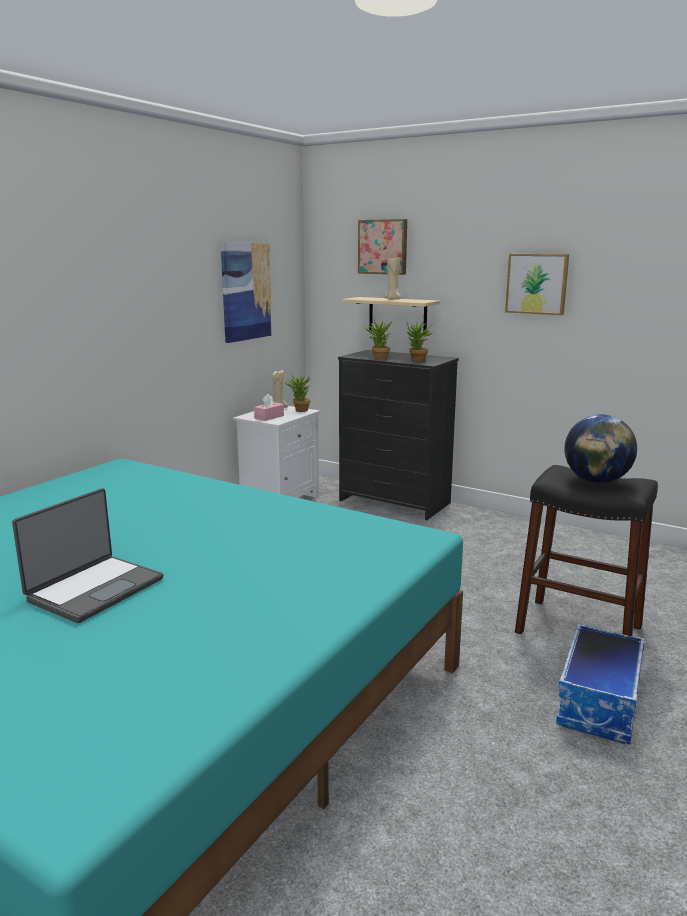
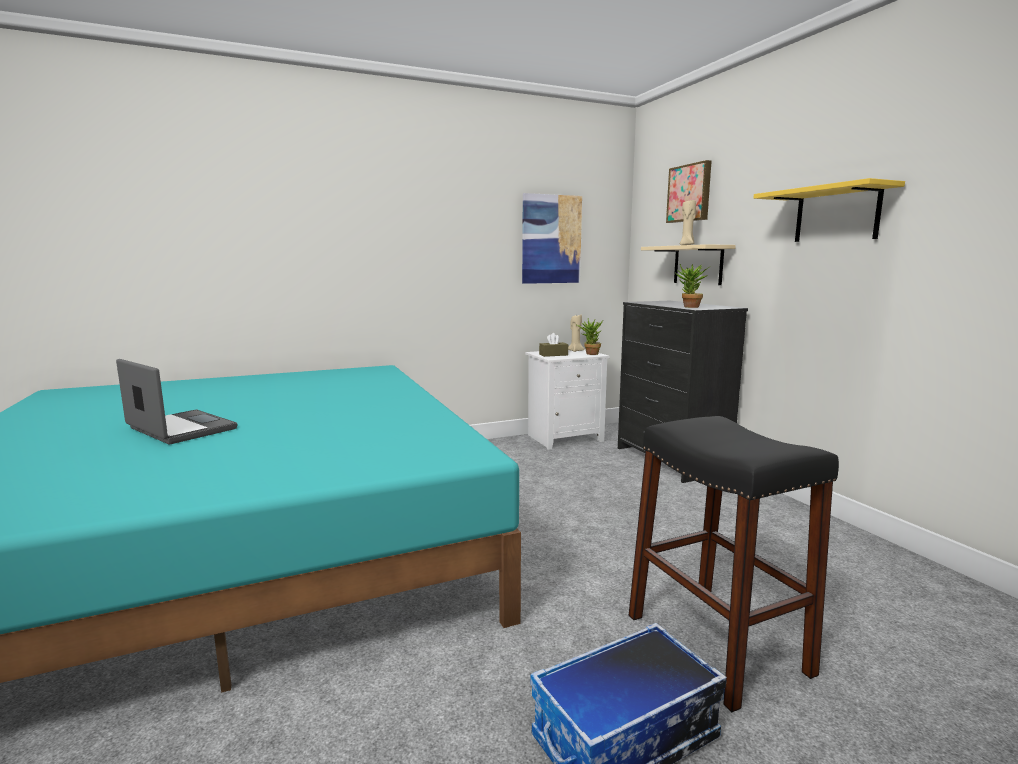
camera: 35 degrees right, 5 degrees down
(94, 589) = (179, 429): laptop -> laptop turned 120 degrees counterclockwise
(269, 417) = (553, 355): pink tissue box -> brown tissue box
(377, 359) = (654, 304): potted plant -> none
(537, 283) = (836, 215): picture -> yellow shelf
(596, 481) = (736, 438): globe -> none

